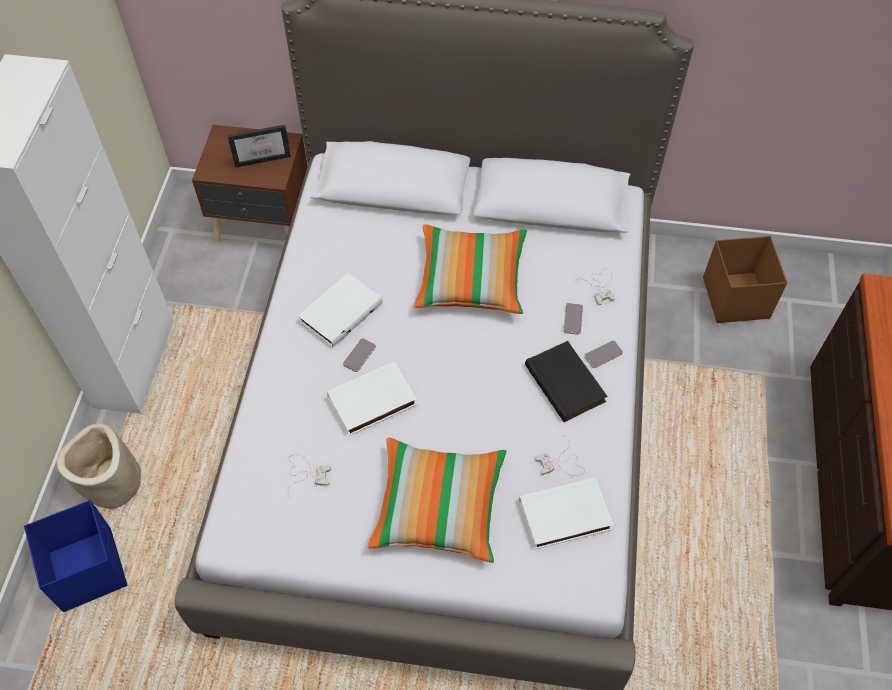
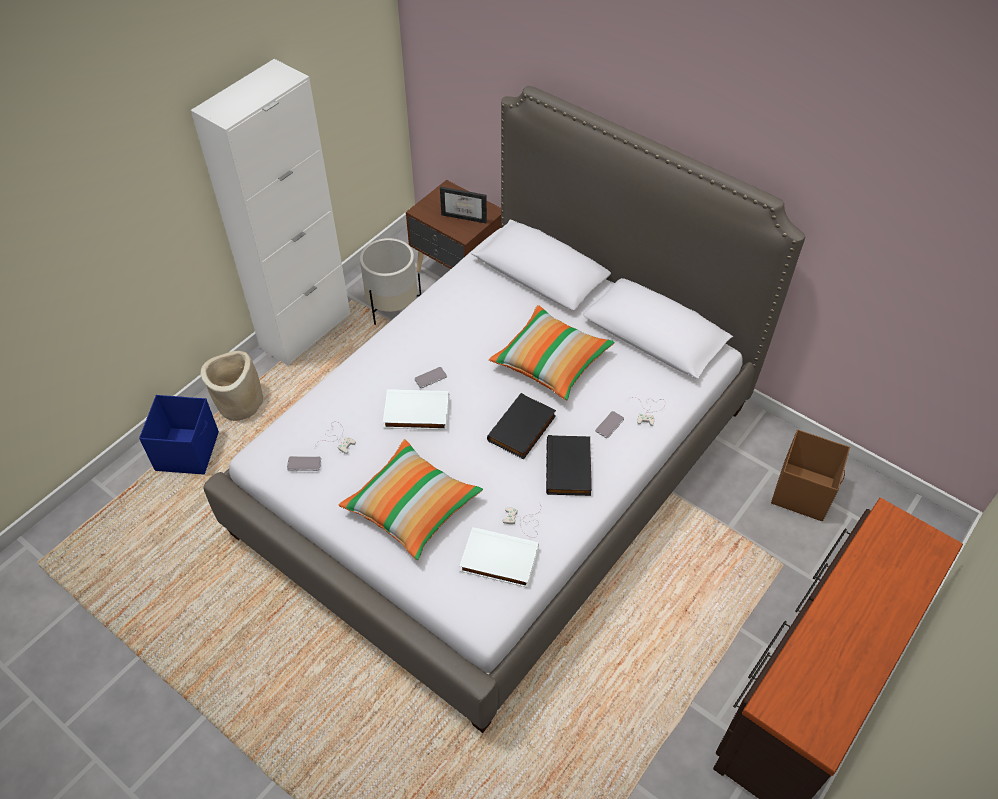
camera: 30 degrees right, 5 degrees down
(217, 293) = (393, 307): none -> white planter
(340, 311) = (438, 342): white book -> none
(493, 365) = (523, 429): none -> black book
(603, 354) = (614, 461): phone -> phone (304, 464)

